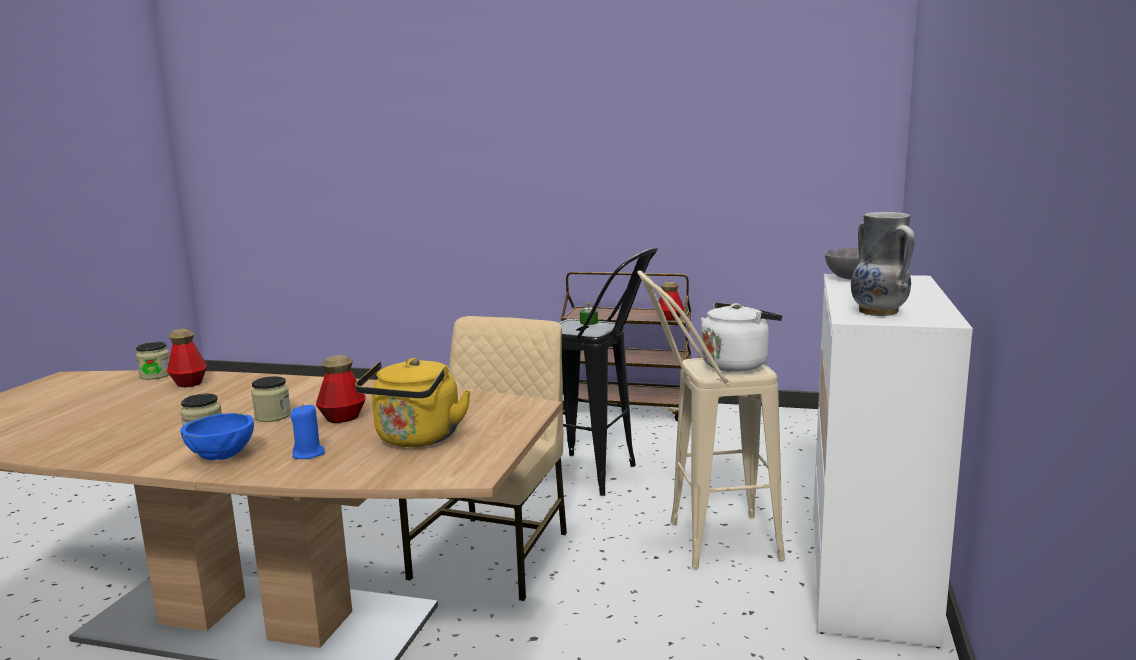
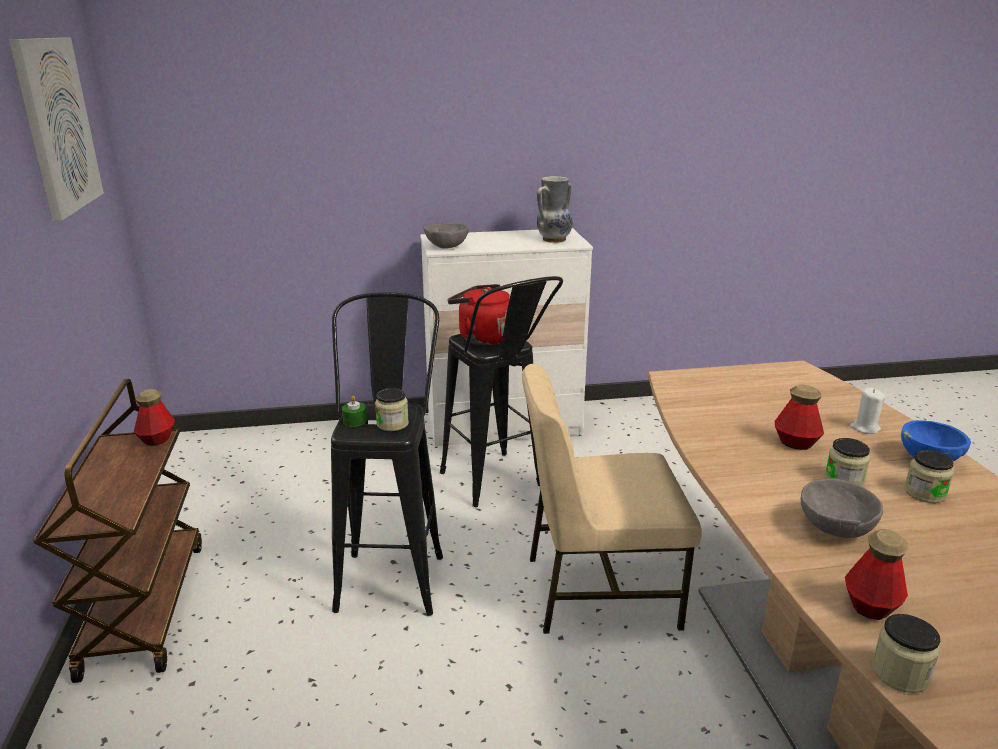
camera: 115 degrees left, 10 degrees up
(243, 395) = (836, 530): none -> grey bowl
(309, 454) = (865, 428): blue candle -> white candle
(416, 439) = (784, 399): yellow kettle -> none
(571, 329) = (392, 424): none -> jar
(705, 542) = (498, 486): beige stool -> black stool
(737, 364) = (482, 338): white kettle -> red kettle
(777, 108) = (56, 125): none -> picture

